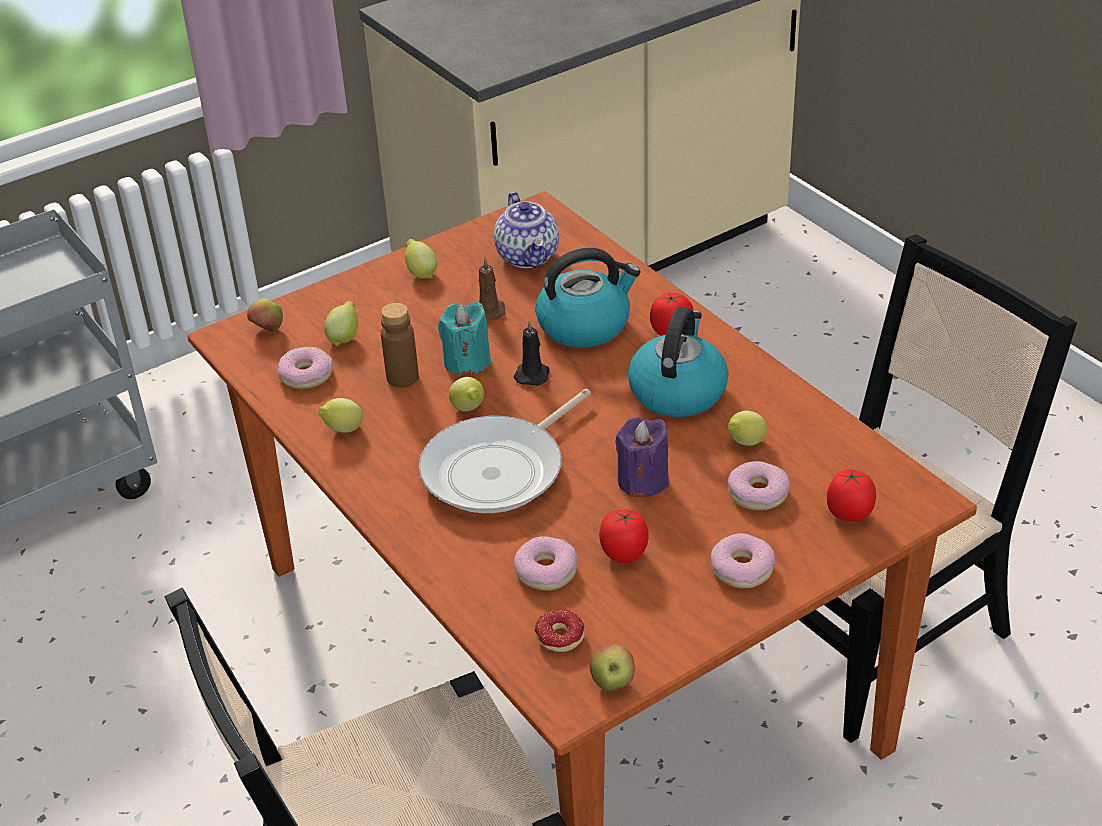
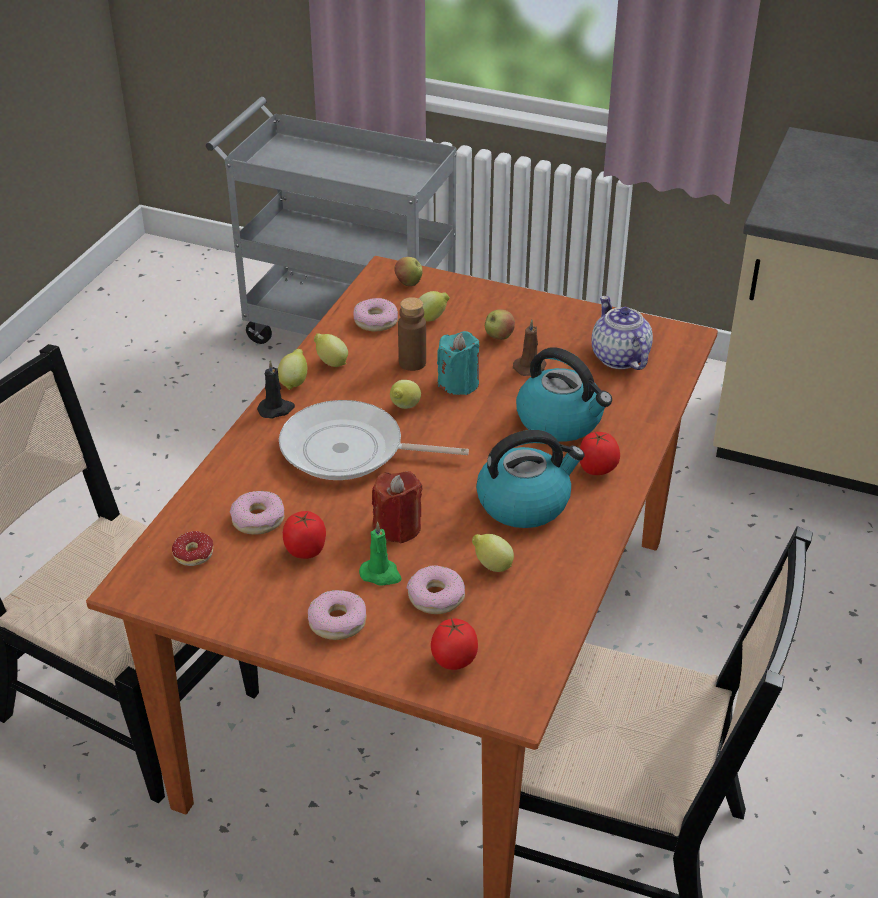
camera: 55 degrees right, 0 degrees up
(421, 273) = (541, 317): lemon -> lemon (294, 382)
(528, 256) = (618, 357): teapot -> teapot turned 120 degrees clockwise
(532, 374) = (474, 420): black candle -> black candle (276, 409)
(612, 683) = (164, 600): apple -> apple (499, 337)
(643, 481) = (398, 527): purple candle -> red candle
(699, 516) = (381, 574): none -> green candle

